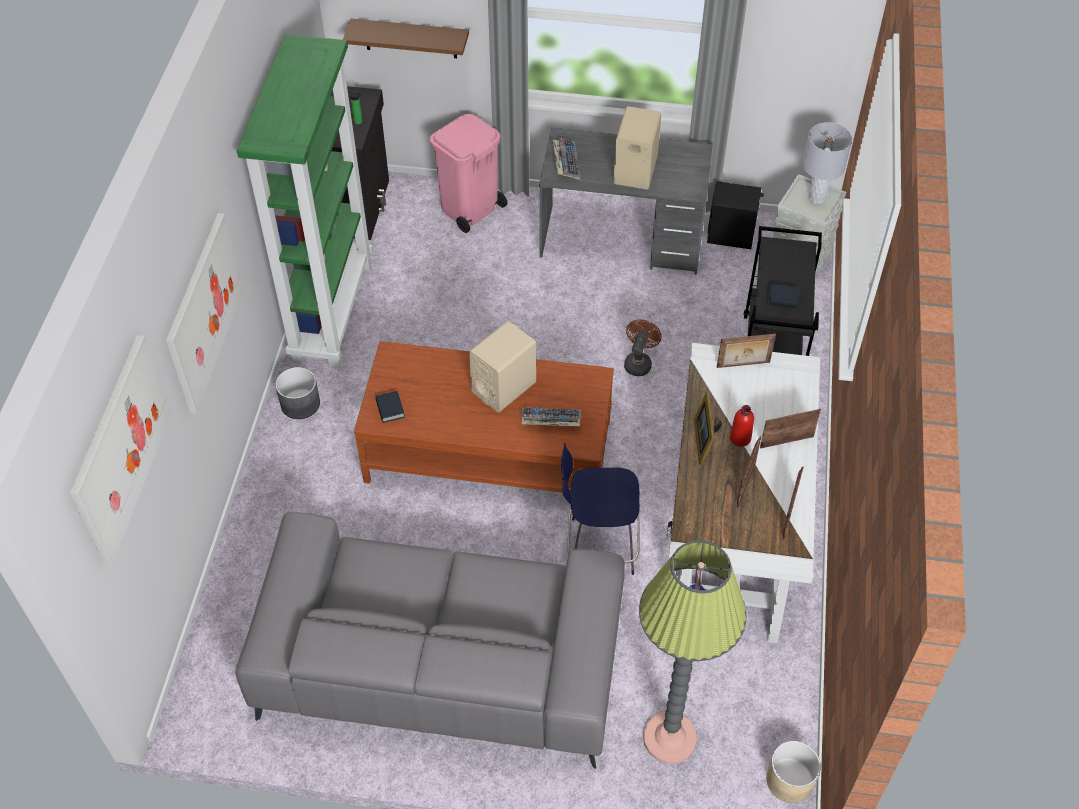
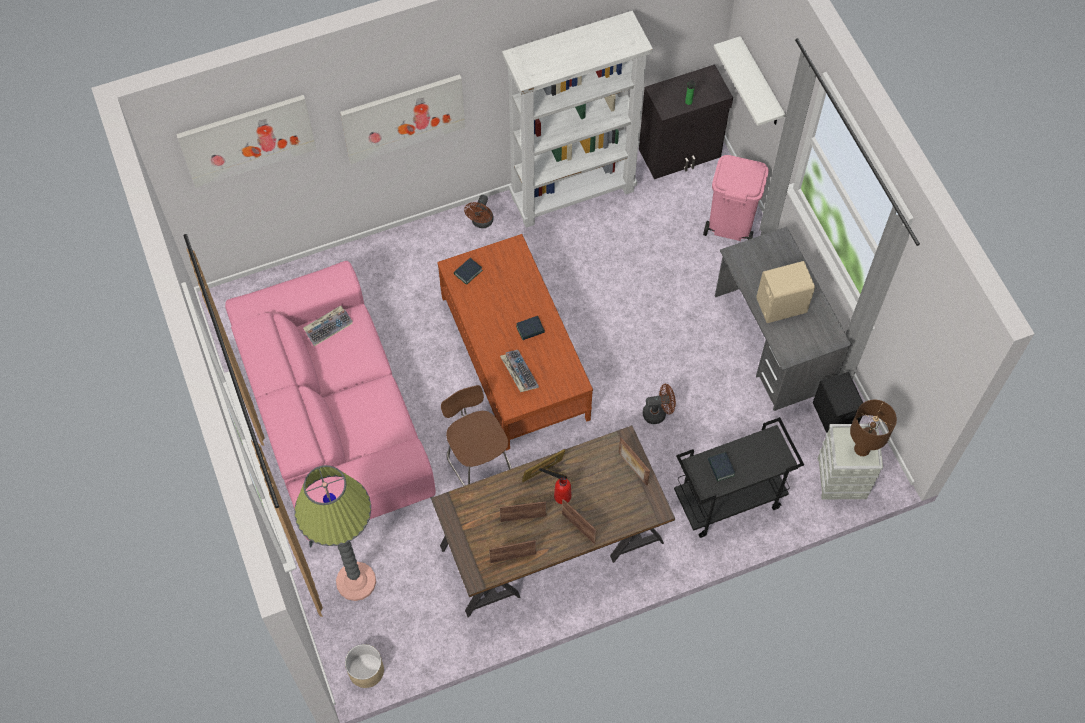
camera: 60 degrees right, 10 degrees up
(300, 403) = (481, 222): grey planter -> brown fan
(331, 309) = (573, 193): green bookcase -> white bookcase
(410, 38) = (760, 84): brown shelf -> white shelf
(439, 663) = (333, 417): grey sofa -> pink sofa
(504, 387) = (530, 329): beige speaker -> book
(565, 162) = (756, 255): keyboard -> keyboard (328, 327)
(599, 546) = (479, 466): blue stool -> brown stool
(735, 523) = (552, 545): white desk -> brown desk
(817, 198) = (862, 449): grey table lamp -> brown table lamp

